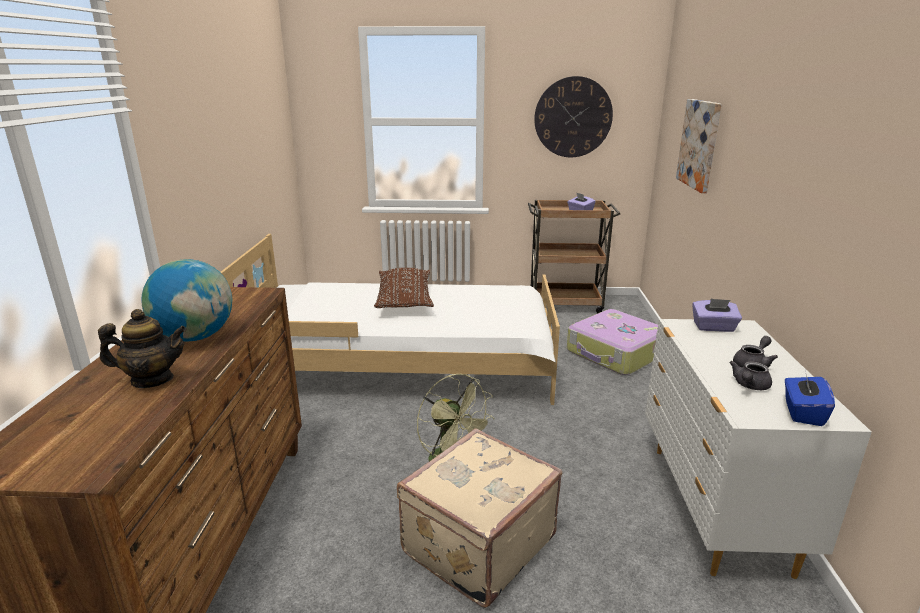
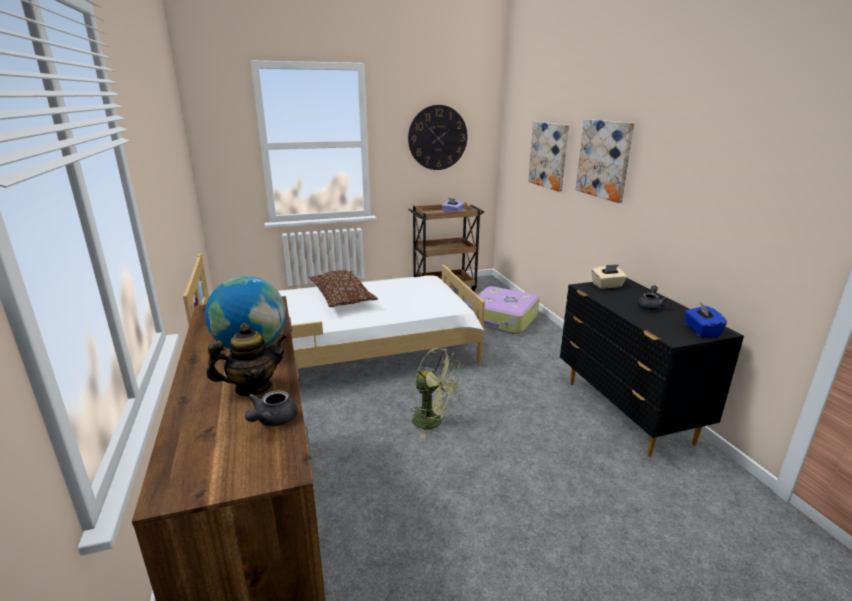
camera: 20 degrees left, 0 degrees up
(476, 543) = (487, 476): beige suitcase -> none
(713, 327) = (607, 285): purple tissue box -> beige tissue box
(715, 507) = (626, 412): white dresser -> black dresser
(749, 386) = (659, 320): grey teapot -> grey teapot (272, 420)
(751, 152) = (604, 159): none -> picture

